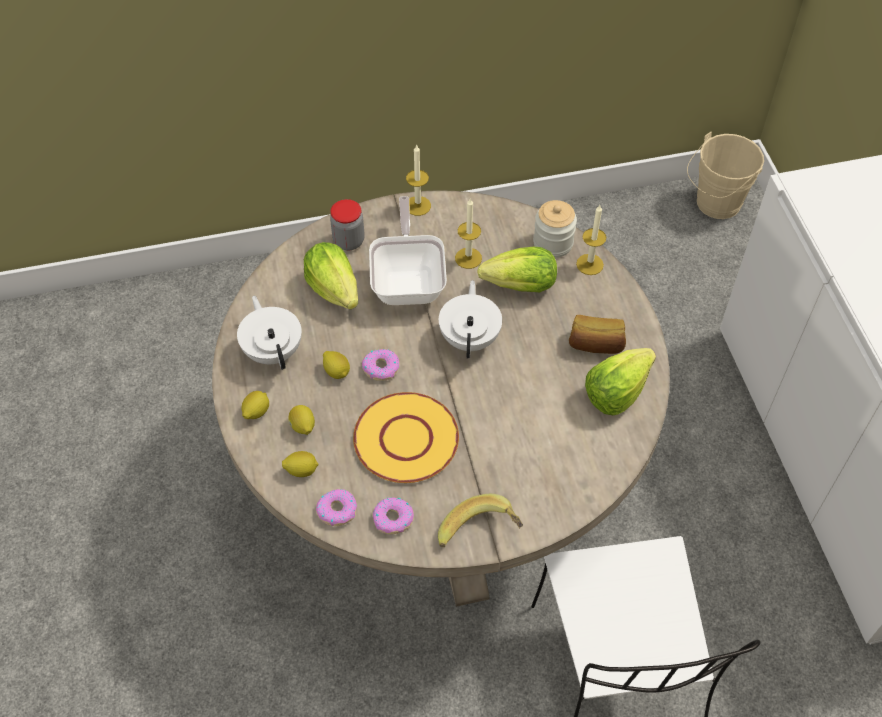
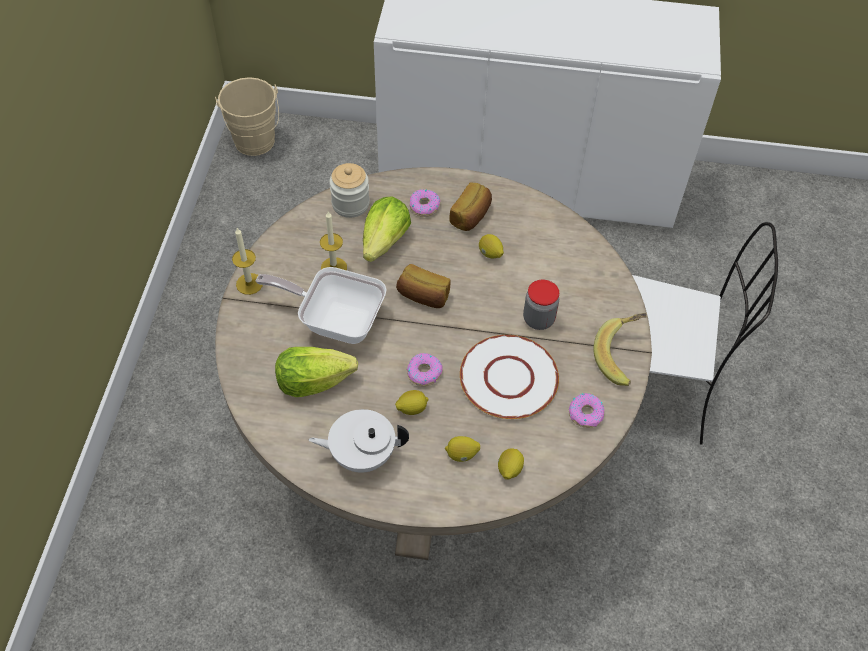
camera: 70 degrees left, 0 degrees up
(256, 412) = (428, 489): lemon -> lemon (490, 254)
(337, 510) = (562, 453): donut -> donut (424, 206)
(349, 241) = (260, 351): jar -> jar (538, 319)
(406, 438) = (508, 377): yellow plate -> white plate
(470, 338) = (423, 296): white teapot -> bread
(589, 264) = (387, 189): candle -> none
(616, 392) = (523, 220): lettuce -> none

